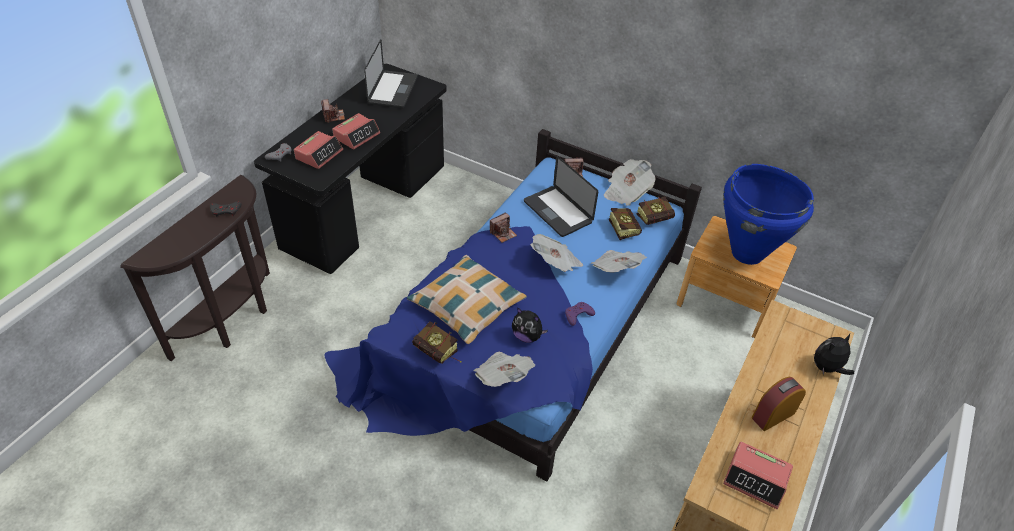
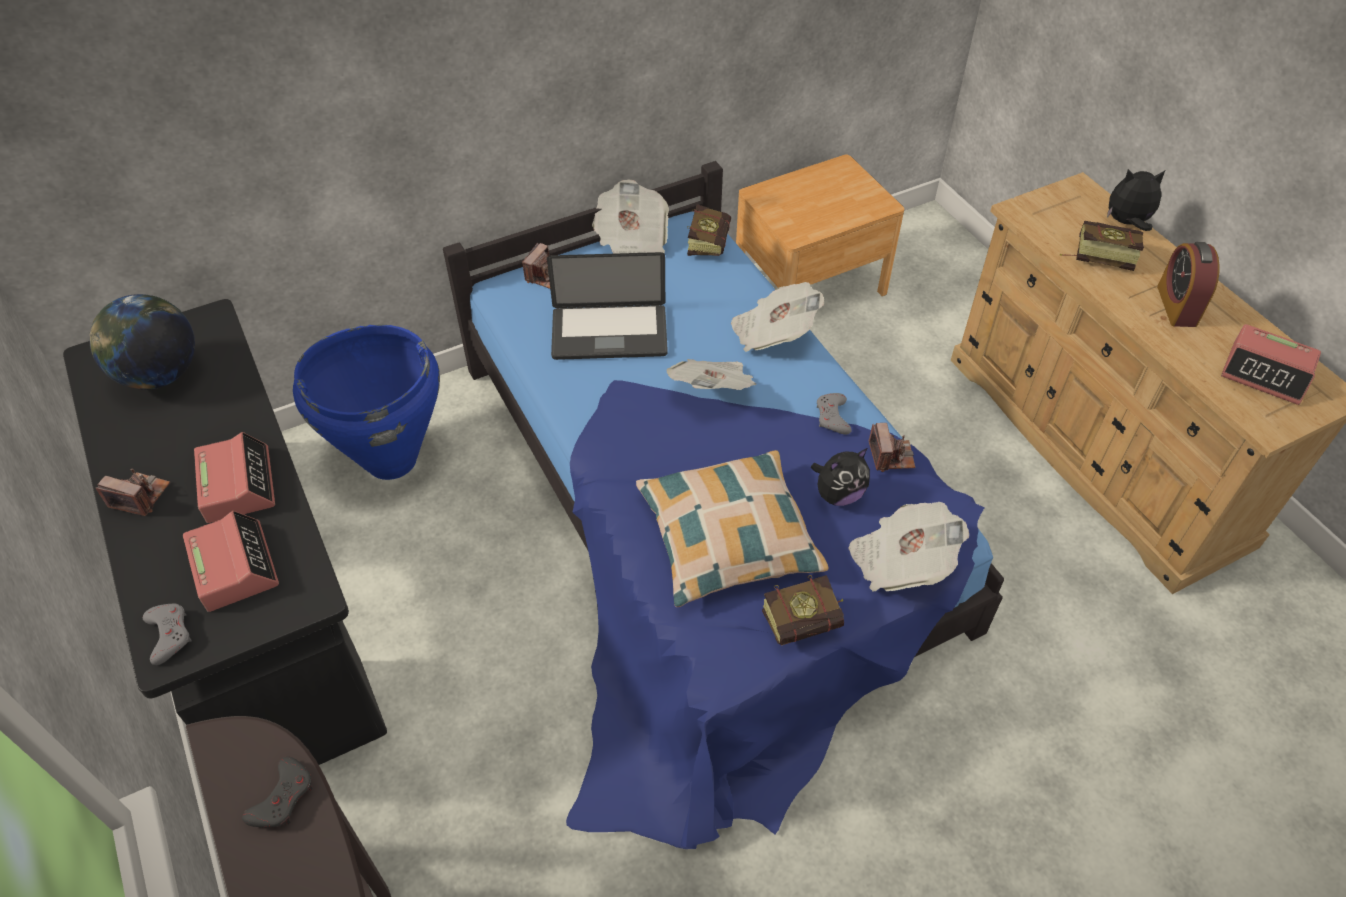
camera: 55 degrees left, 5 degrees up
(393, 90) = (160, 375): laptop -> globe
(503, 233) = (604, 418): camera -> camera (891, 456)
(578, 315) = (832, 417): purple game controller -> grey game controller
(622, 228) = (697, 284): book -> book (1096, 256)
(747, 253) = (828, 199): blue vase -> blue vase (392, 459)
(756, 479) = (1266, 372): alarm clock -> alarm clock turned 60 degrees clockwise
(827, 368) = (1126, 223): plush toy -> plush toy turned 90 degrees clockwise

